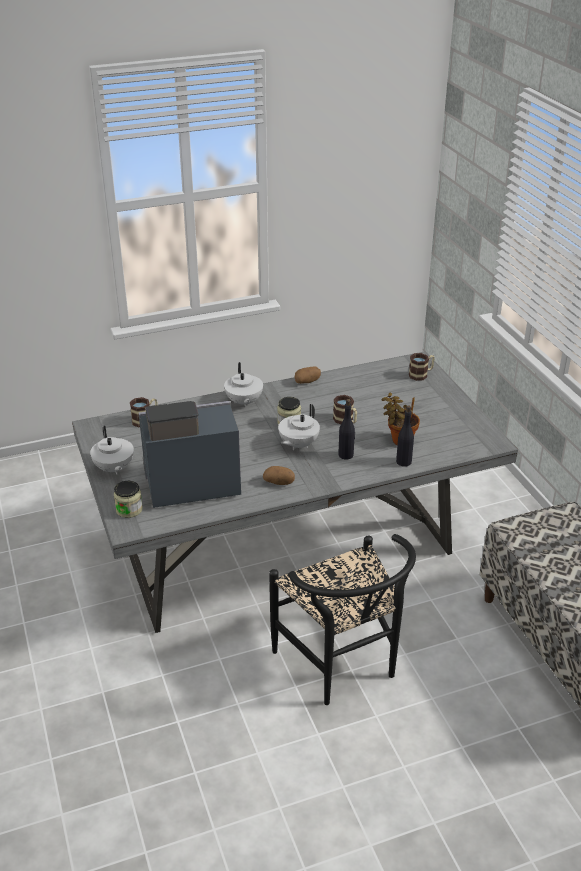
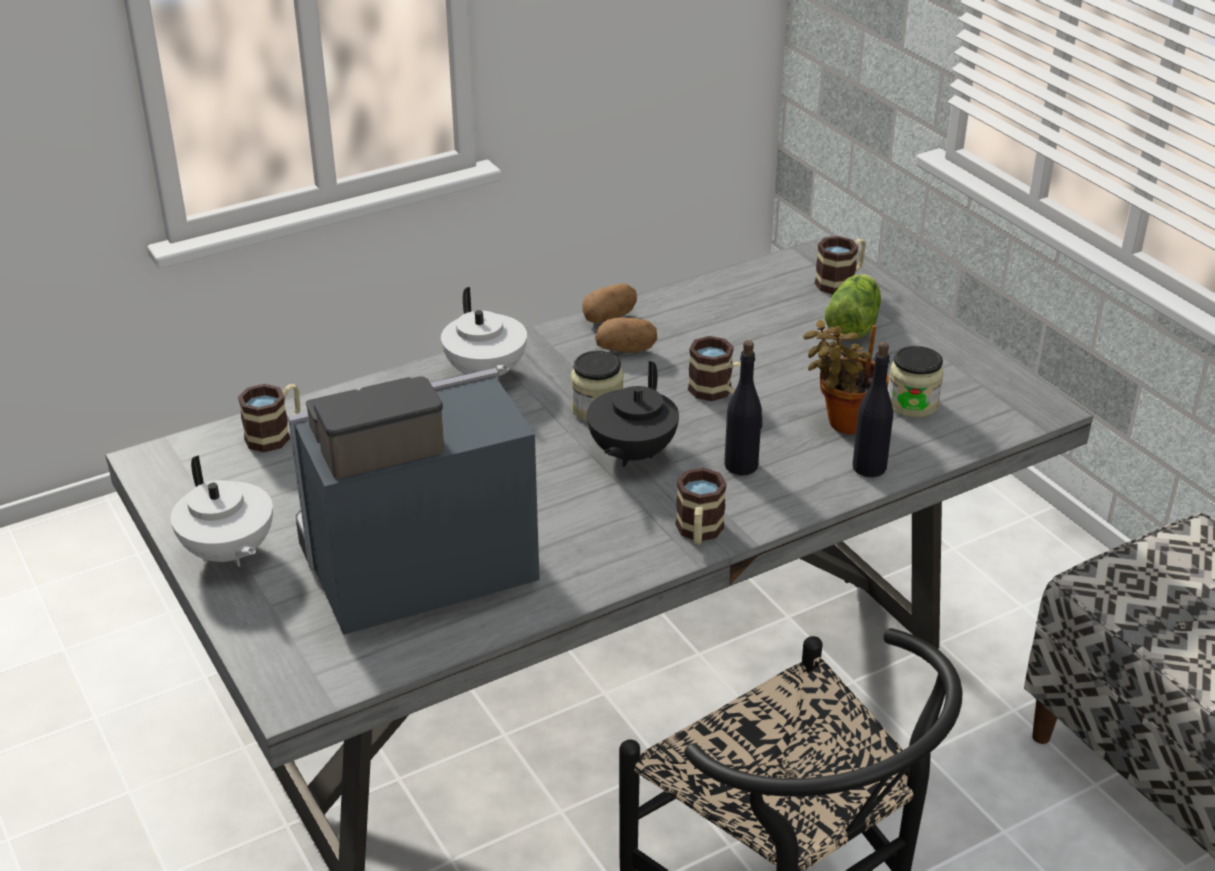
camera: 10 degrees left, 0 degrees up
(129, 509) = (287, 646): jar -> jar (912, 404)
(279, 482) = (615, 543): potato -> potato (626, 349)
(298, 444) = (630, 454): white teapot -> black teapot
(317, 482) = (699, 532): none -> mug
(420, 395) = (854, 323): none -> lettuce

